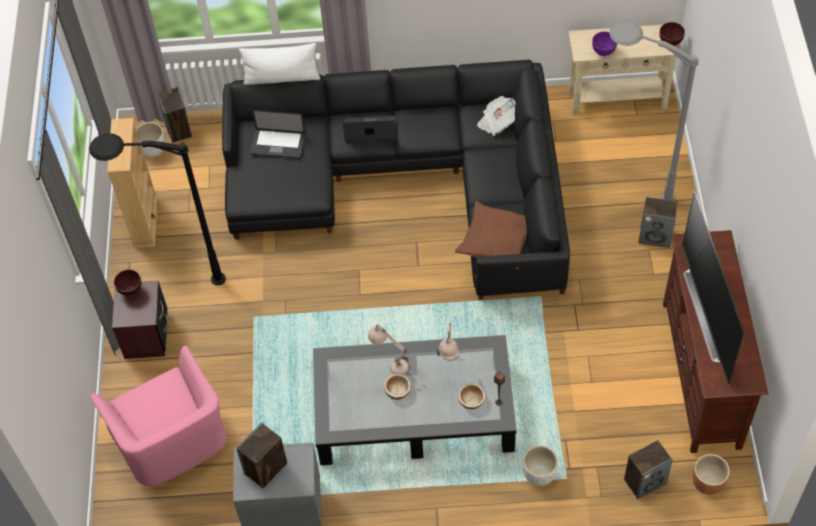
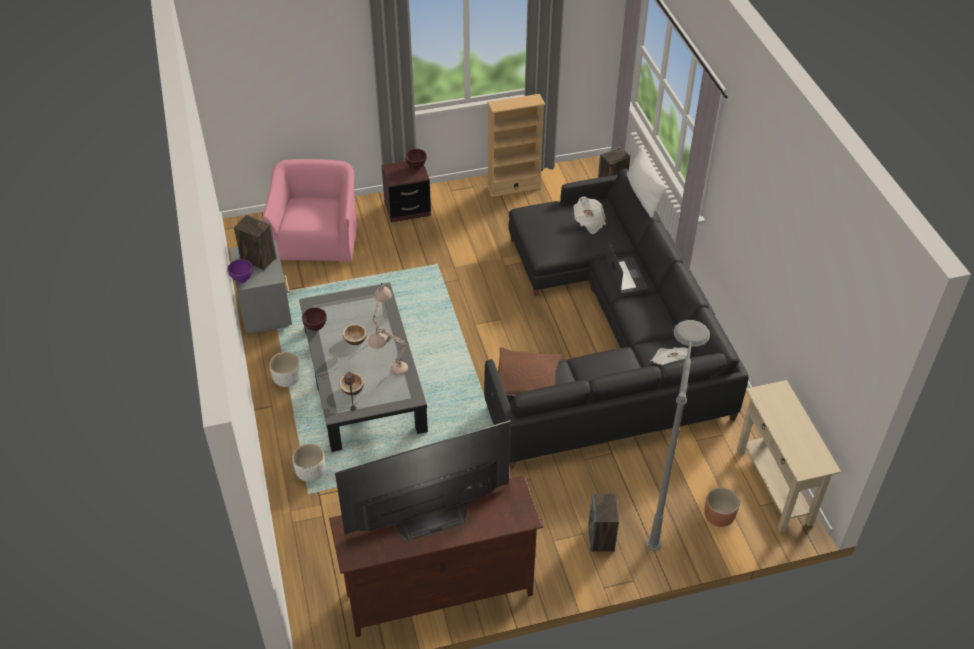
camera: 75 degrees right, 10 degrees down
(152, 149) = (586, 177): white planter -> white planter (287, 379)
(172, 282) = (459, 213): black floor lamp -> none
(172, 440) = (317, 241): pink armchair -> pink armchair turned 135 degrees clockwise
(278, 144) = (589, 222): laptop -> newspaper
(604, 53) = (768, 412): purple bowl -> purple bowl (242, 280)
(645, 481) = (311, 556): speaker -> none
(670, 44) = (807, 468): brown bowl -> brown bowl (315, 328)
(708, 483) = (314, 609): brown planter -> brown planter (718, 517)

